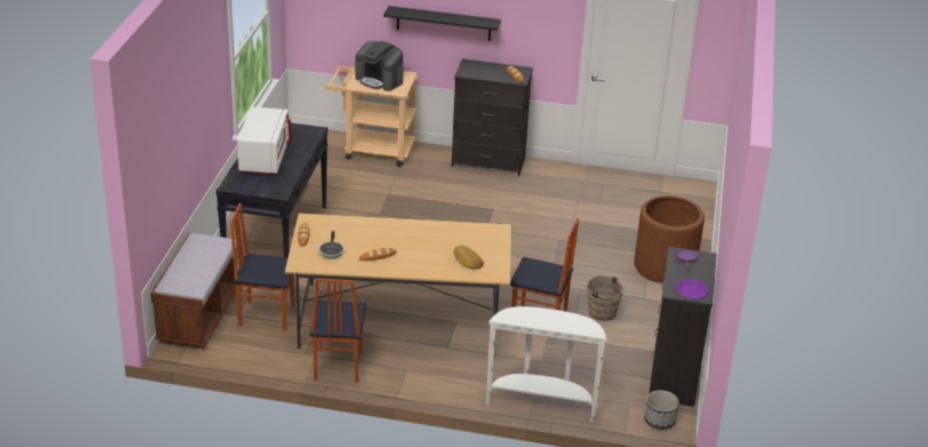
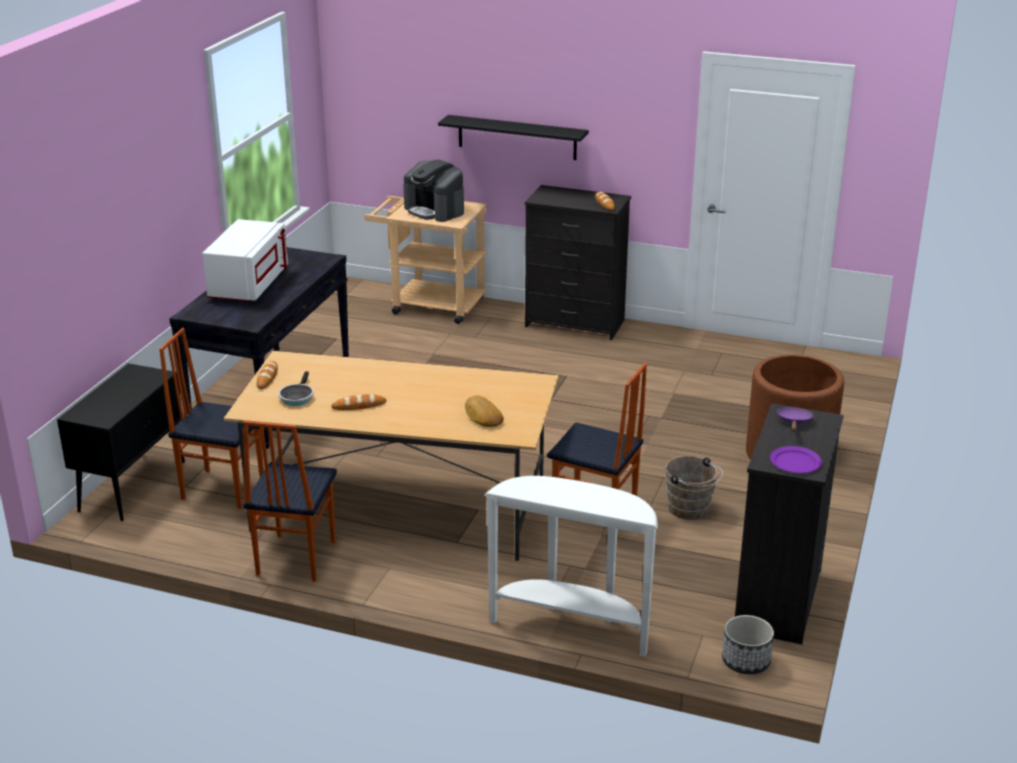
camera: 10 degrees right, 5 degrees down
(198, 316) = (133, 485): brown bench -> black cabinet

